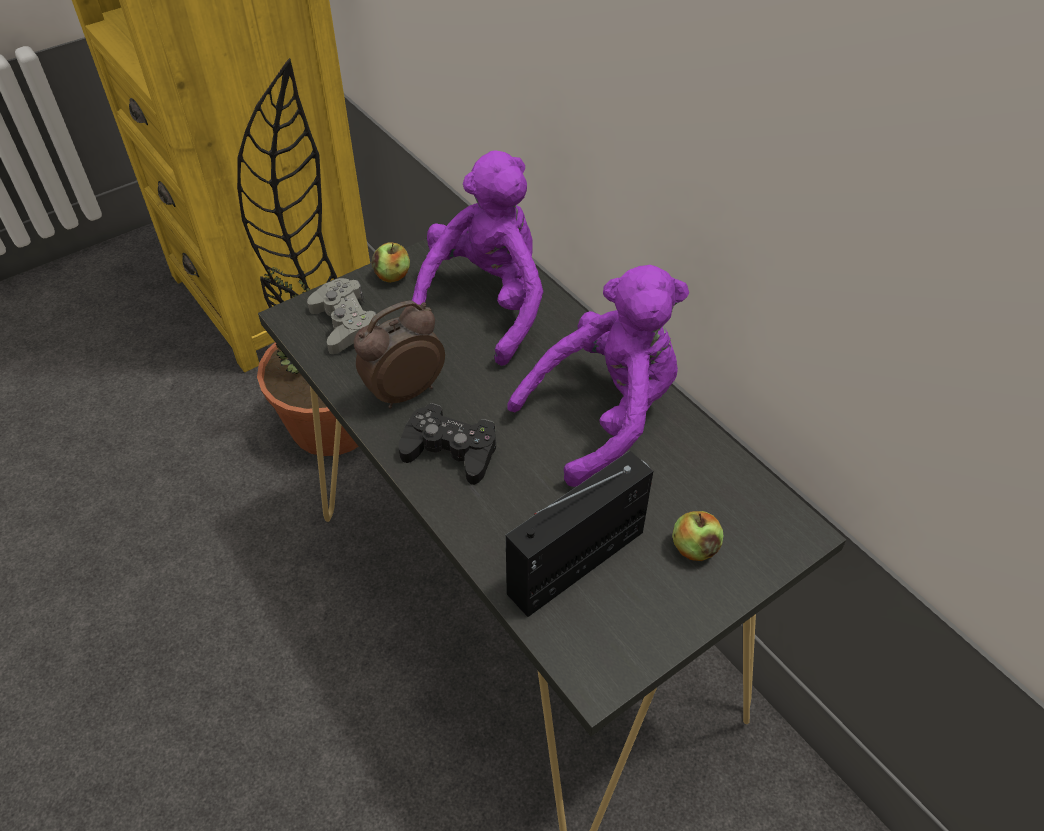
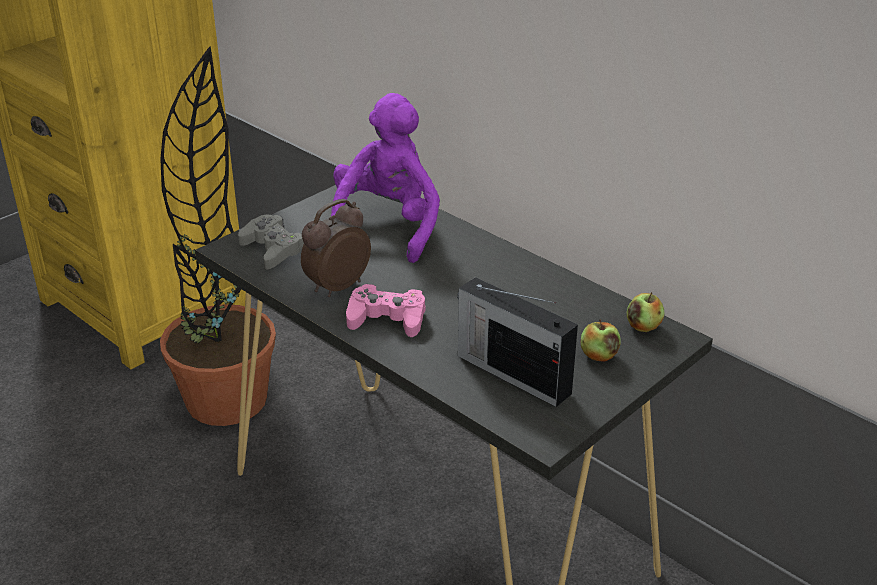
camera: 10 degrees left, 15 degrees down
(393, 276) = (303, 216): apple -> apple (643, 326)
(450, 450) = (387, 318): black game controller -> pink game controller
(579, 561) = (511, 373): radio -> radio turned 90 degrees counterclockwise
(605, 415) = (505, 285): purple plush toy -> none

